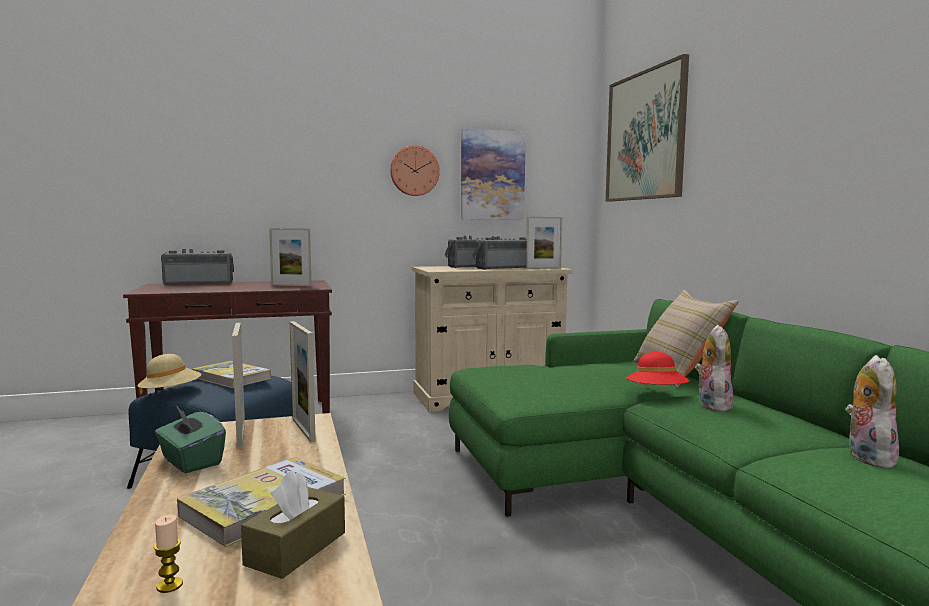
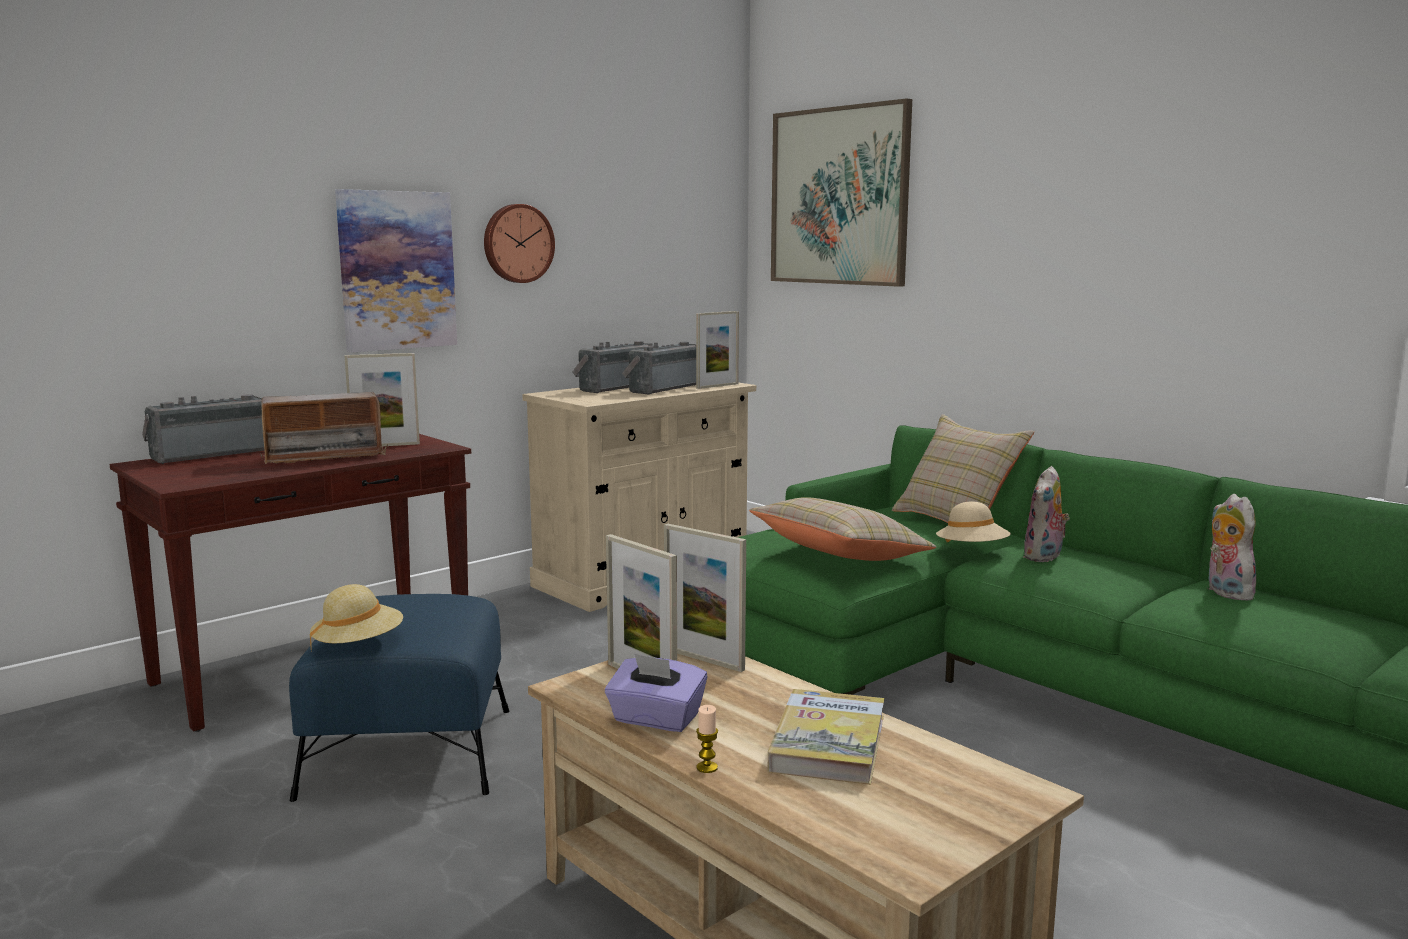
camera: 25 degrees left, 5 degrees up
(169, 585) = (889, 823): candle -> candle (707, 767)
(190, 461) = (656, 719): green tissue box -> purple tissue box
(231, 378) = (410, 607): book -> none
(245, 287) = (324, 457): none -> radio
(296, 548) = (933, 770): brown tissue box -> none
(492, 175) = (621, 246): picture -> picture (397, 270)
(541, 384) = (840, 557): none -> beige pillow
(656, 394) = (972, 551): red hat -> beige hat
(712, 405) = (1044, 557): plush toy -> plush toy turned 135 degrees counterclockwise

